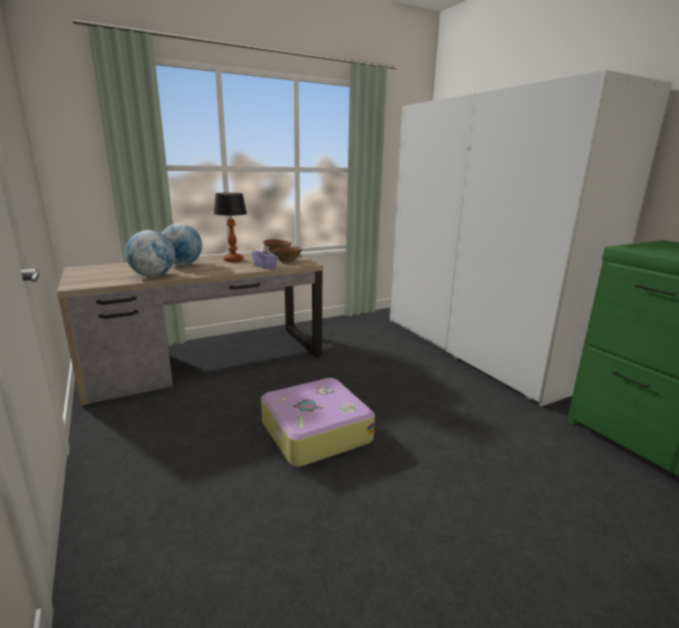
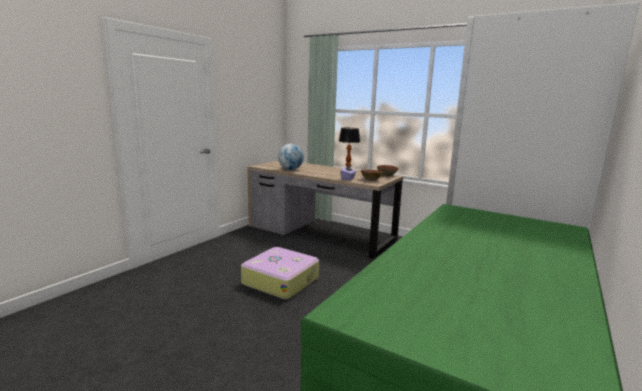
camera: 60 degrees right, 5 degrees down
(182, 264) = (319, 168): globe -> none

